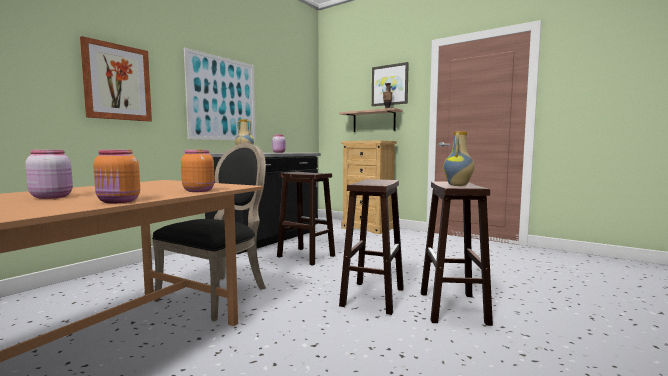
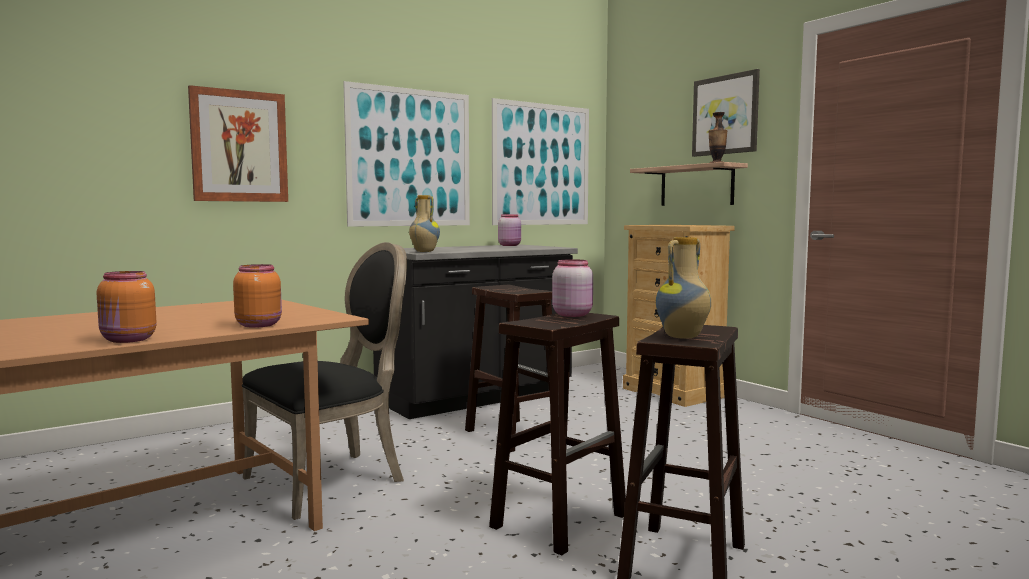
camera: 20 degrees right, 0 degrees up
(52, 197) = (80, 326): pink jar -> pink jar (572, 314)
(290, 108) = (541, 164): none -> picture

